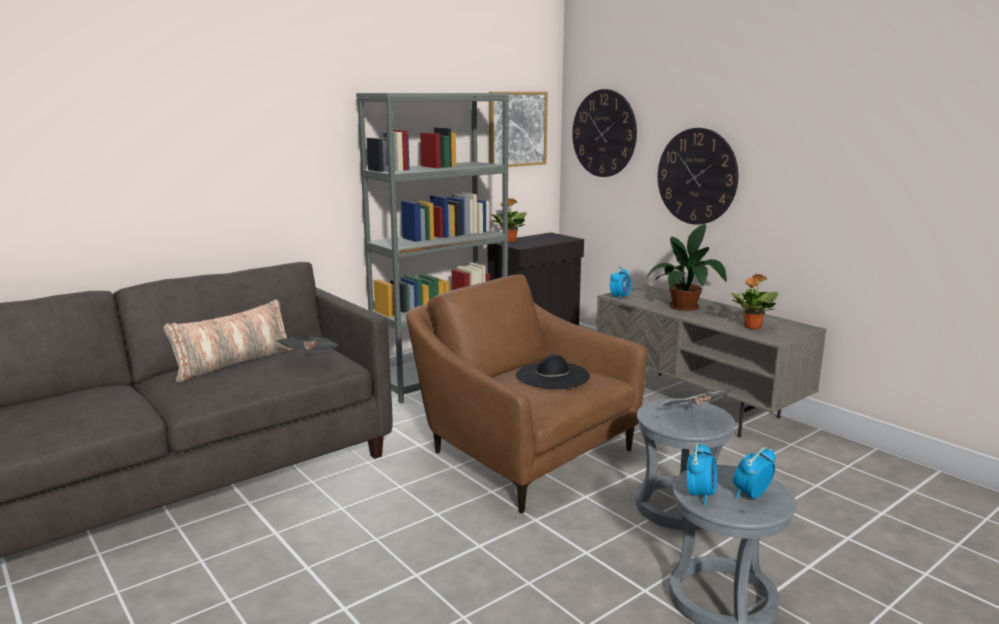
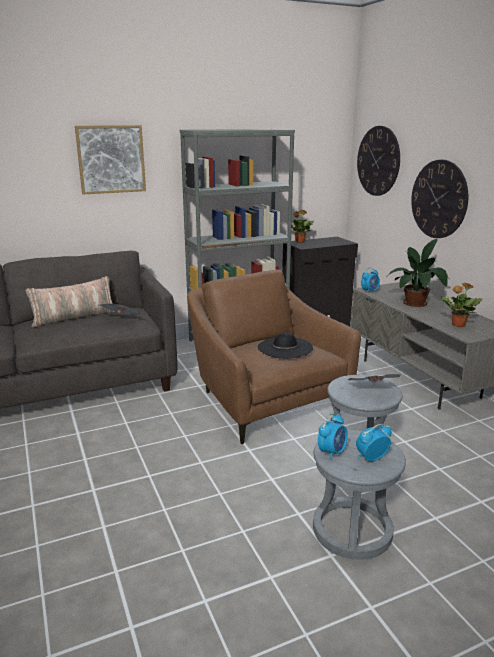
camera: 15 degrees right, 5 degrees up
(517, 129) = (311, 156): picture -> picture (111, 159)

